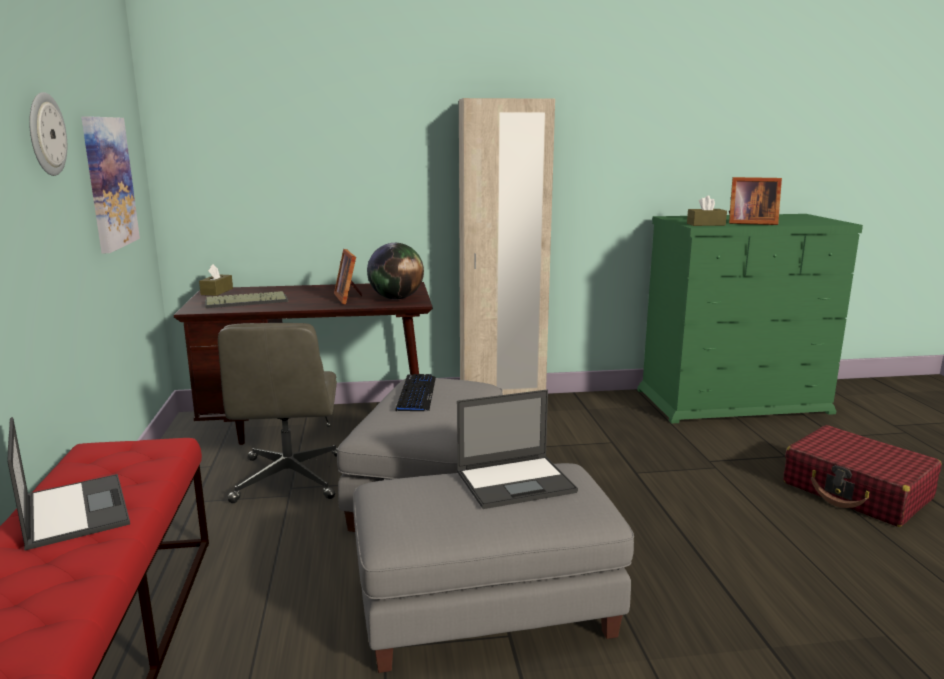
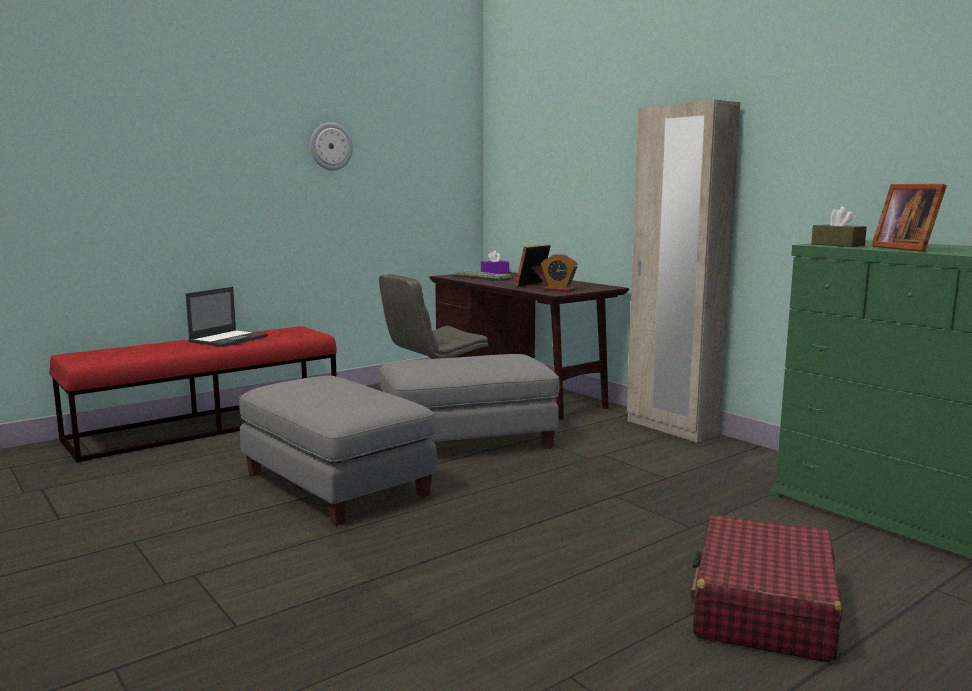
camera: 60 degrees right, 5 degrees down
(109, 183) = (409, 181): picture -> none
(217, 291) = (495, 272): brown tissue box -> purple tissue box
(396, 298) = (558, 290): globe -> alarm clock
(416, 394) = (483, 357): keyboard -> none
(516, 481) = (363, 395): laptop -> none

